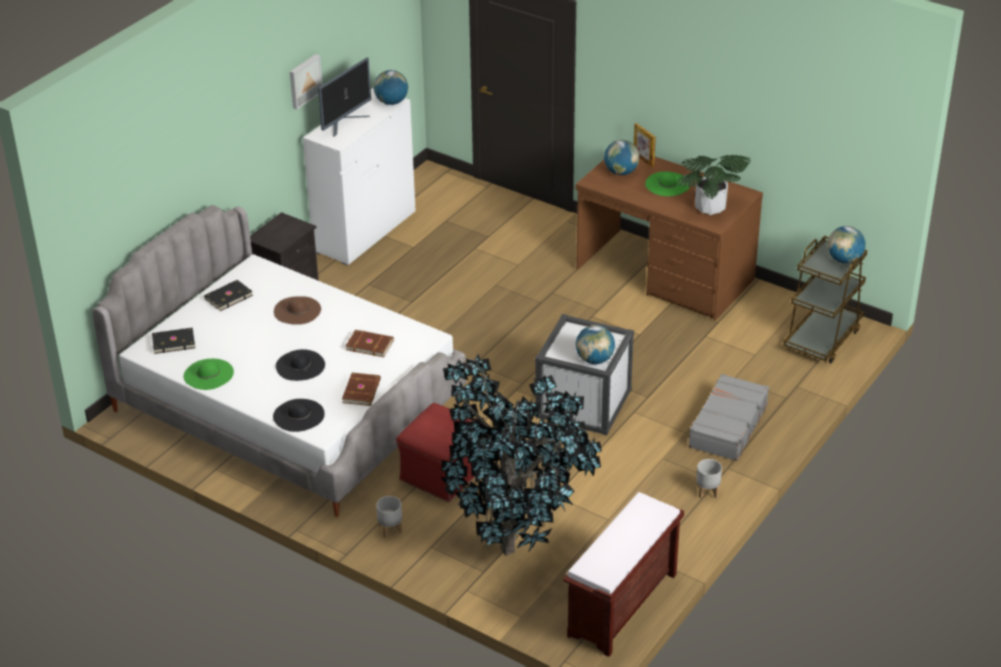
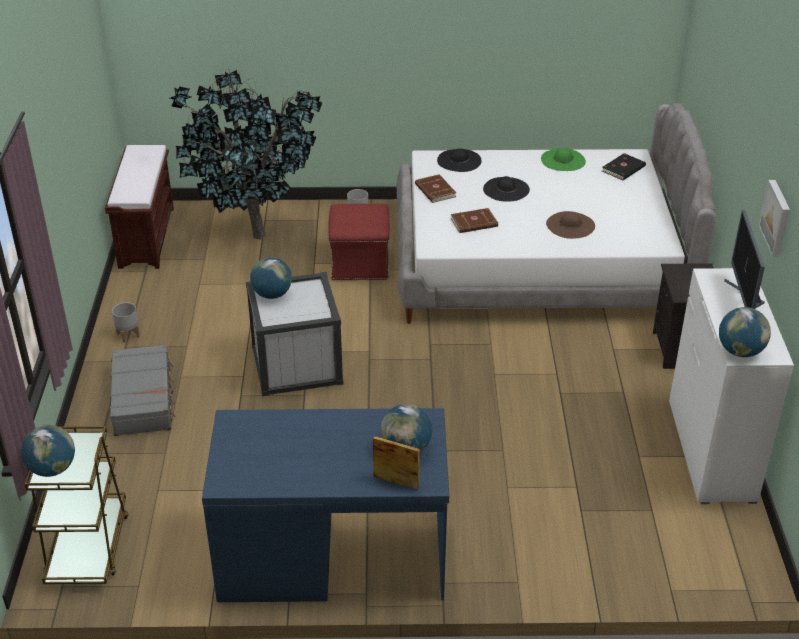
camera: 145 degrees right, 0 degrees up
(228, 297) = (641, 213): black book -> none
(664, 275) = (331, 554): brown desk -> blue desk
(667, 184) = (333, 455): green hat -> none
(709, 207) = (254, 442): potted plant -> none

